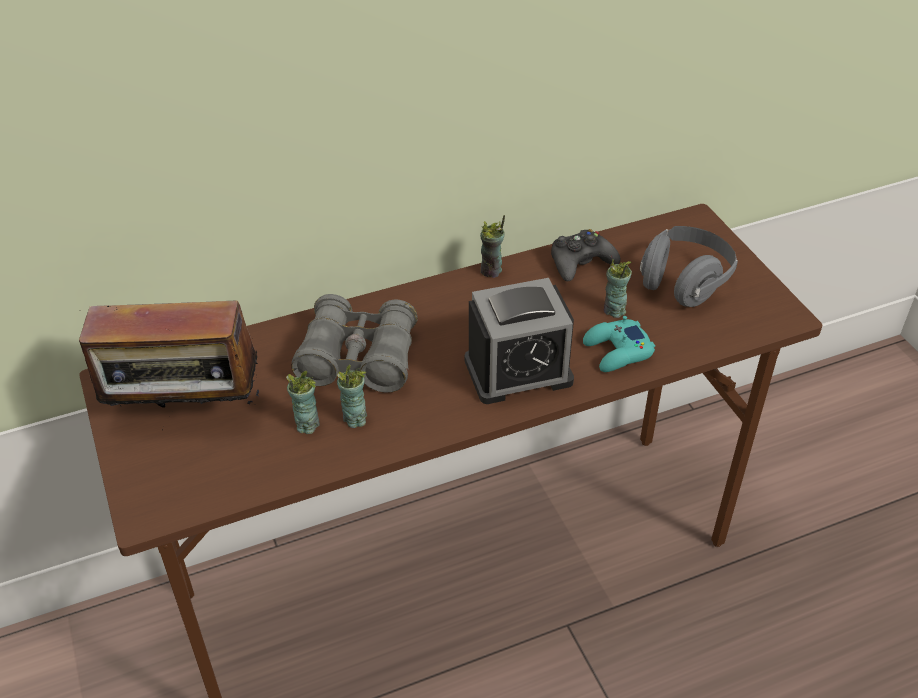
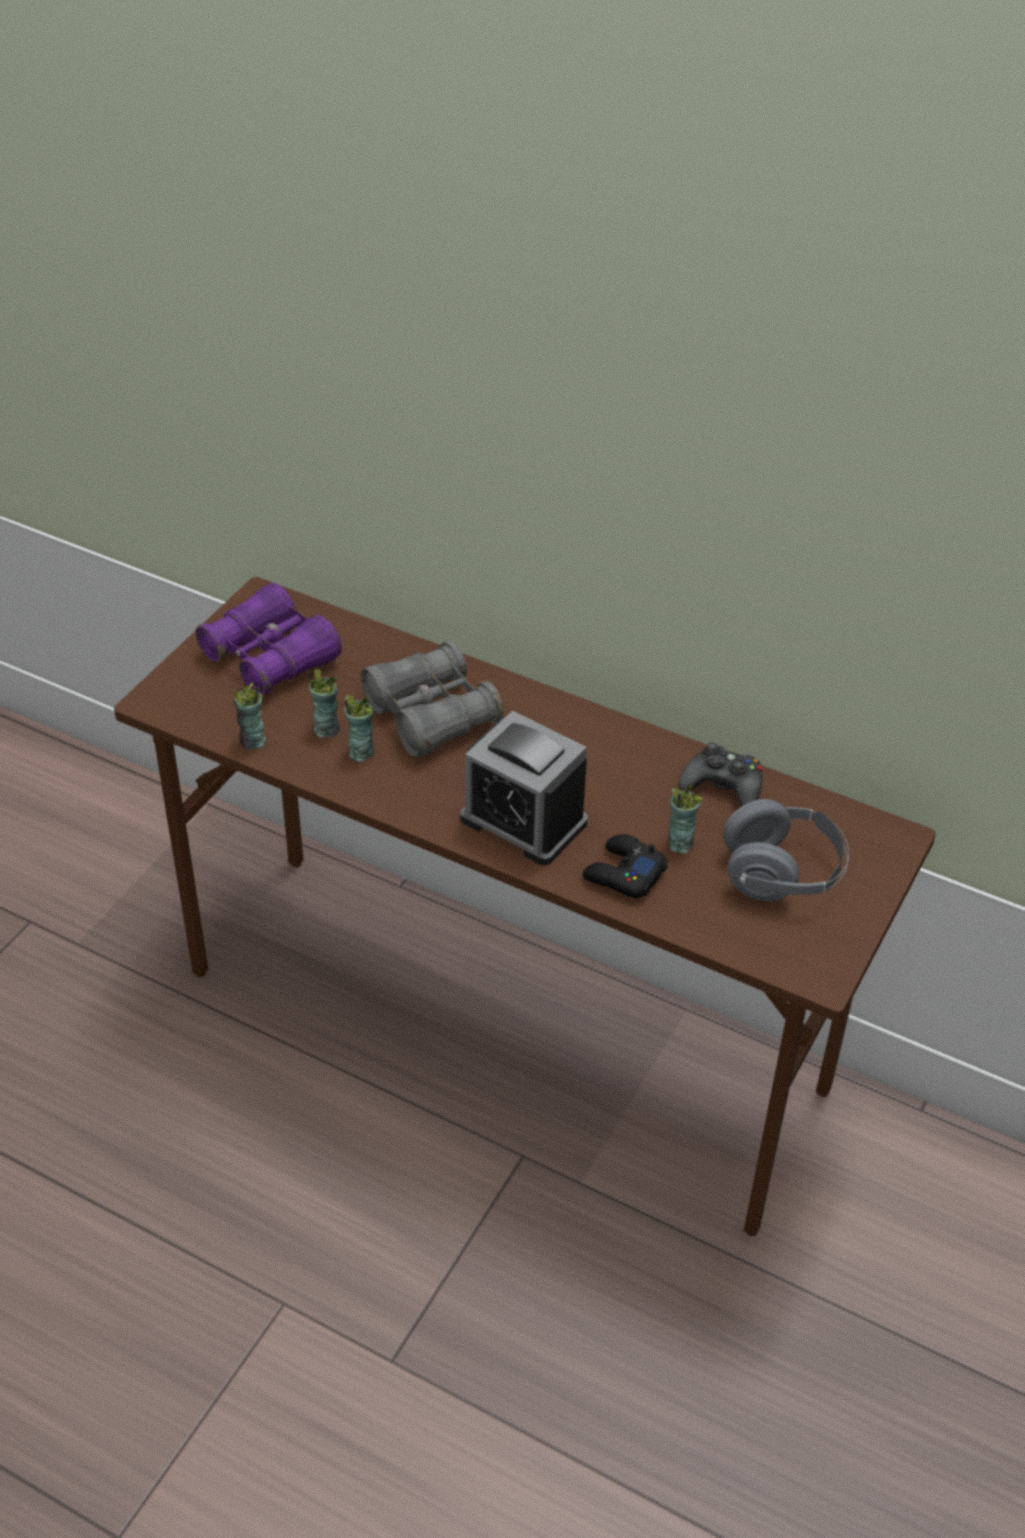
camera: 50 degrees right, 0 degrees up
(186, 413) = (270, 658): radio -> purple binoculars
(491, 271) = (637, 733): cup -> cup (252, 741)
(617, 351) = (623, 874): turquoise game controller -> black game controller

